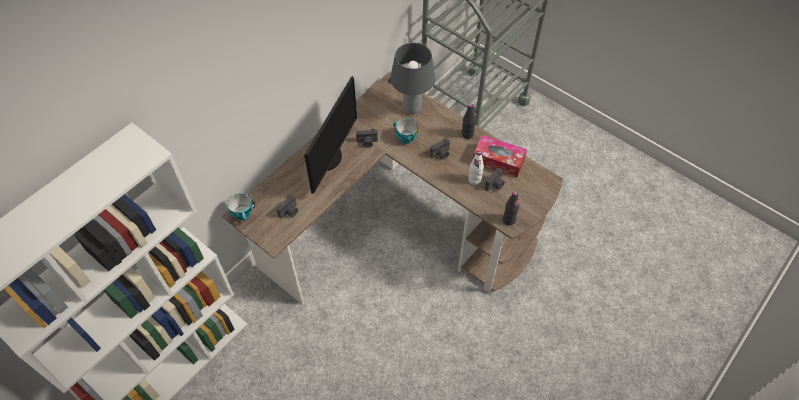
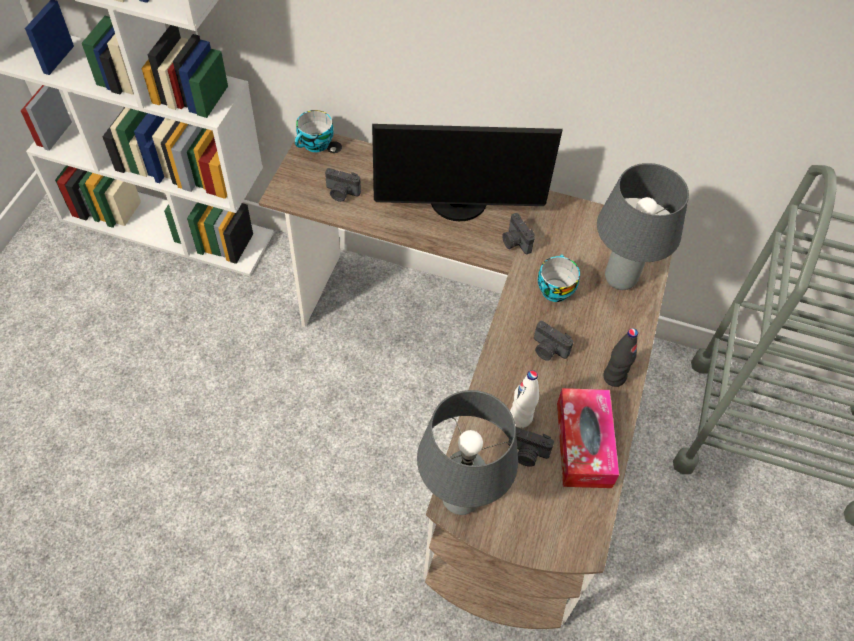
camera: 65 degrees right, 0 degrees up
(509, 220) = (461, 498): black bottle -> grey table lamp

